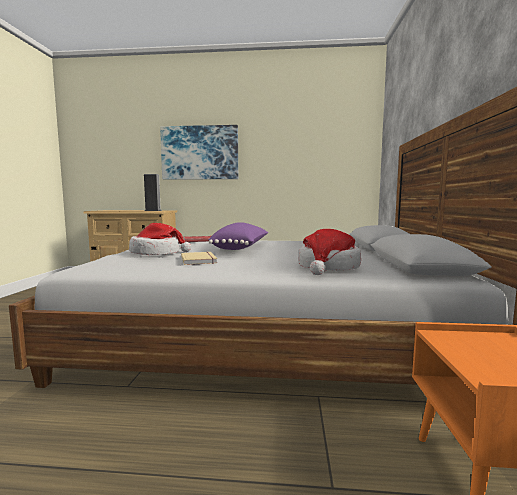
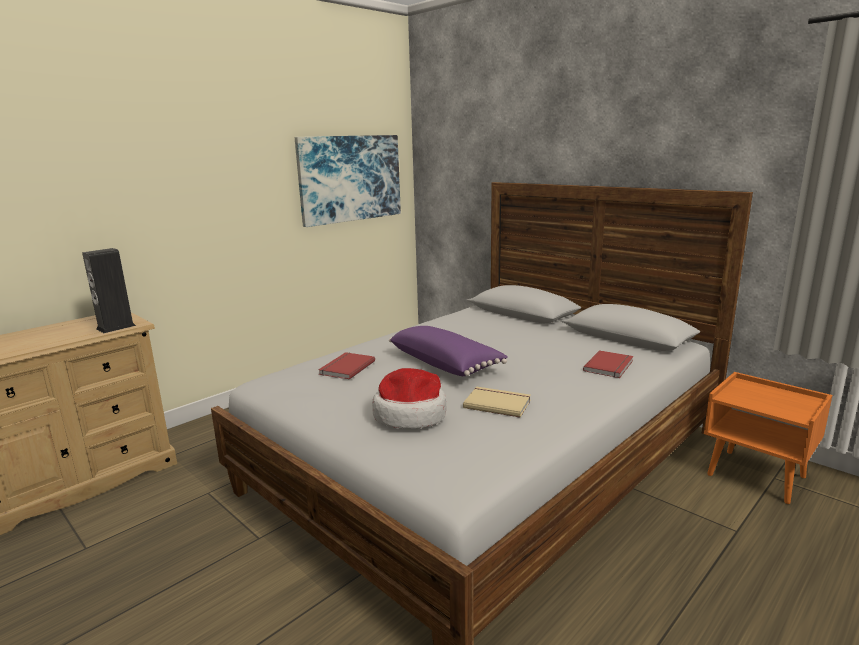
camera: 50 degrees left, 10 degrees up
(200, 153) = (153, 185): picture -> picture (350, 178)
(328, 268) = (610, 366): hat -> red book

